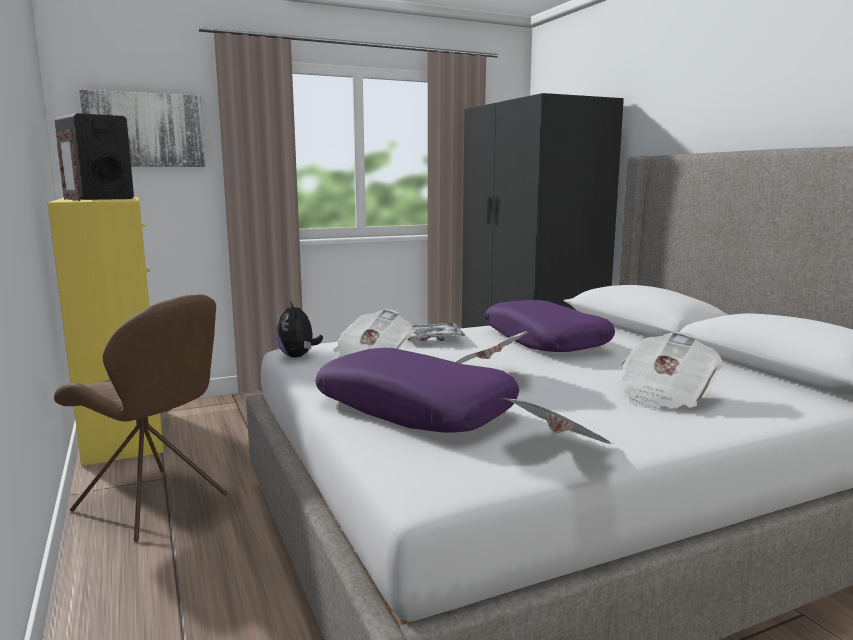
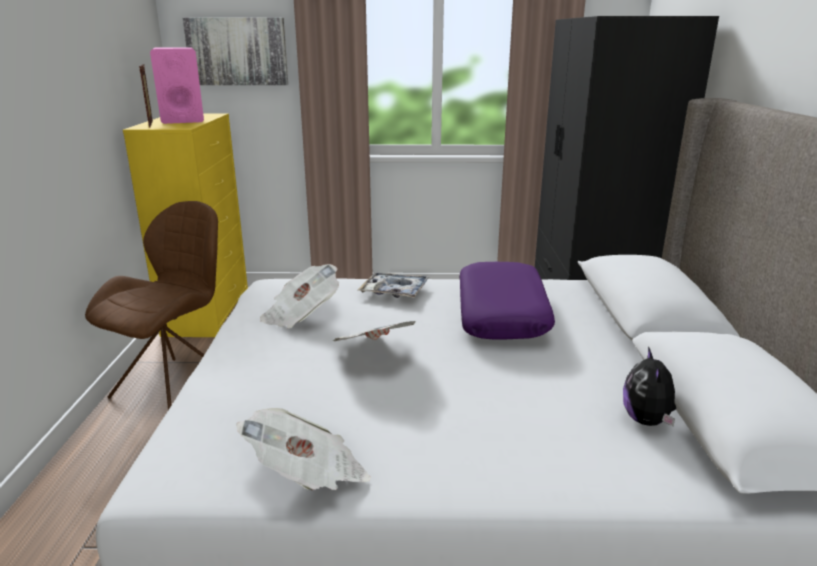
camera: 25 degrees right, 10 degrees up
(98, 198) = (182, 119): black speaker -> pink speaker
(154, 504) = (176, 385): brown chair -> brown chair turned 120 degrees counterclockwise
(298, 356) = (263, 293): plush toy -> plush toy (648, 421)
(415, 408) = (267, 382): purple pillow -> none
(664, 396) = (514, 426): newspaper -> none

